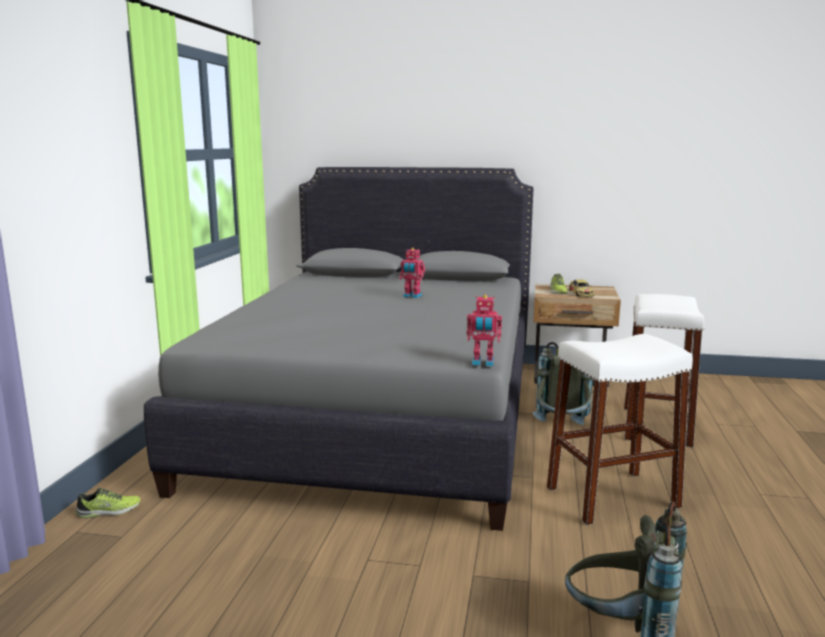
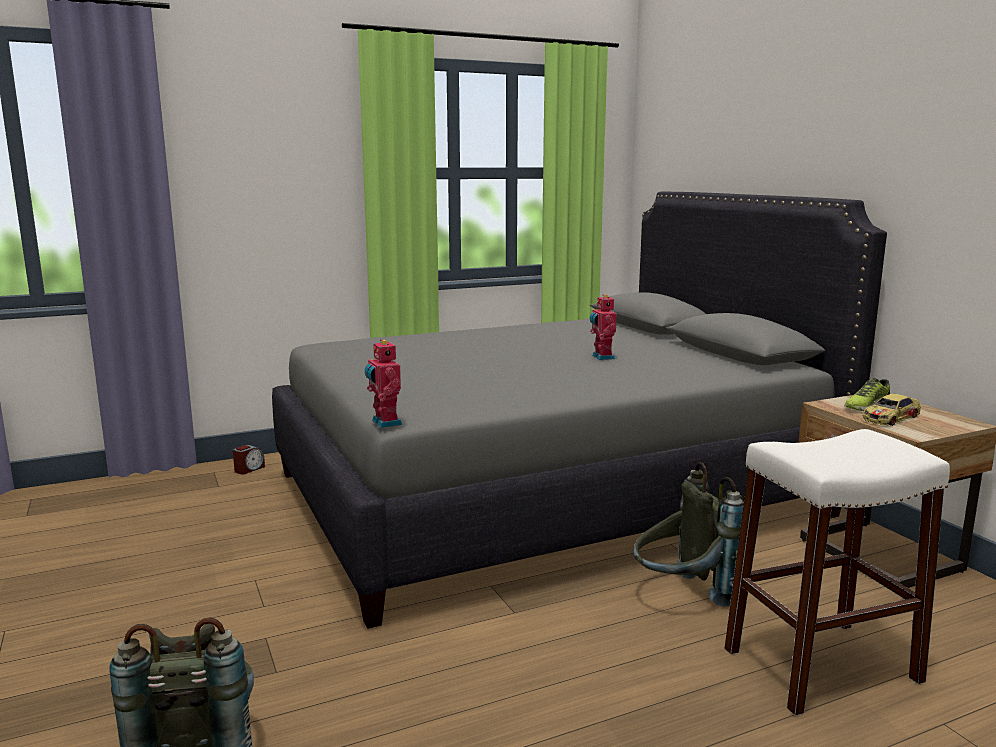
camera: 55 degrees right, 0 degrees up
(109, 511) = (249, 469): shoe -> alarm clock
(612, 497) = (528, 679): white stool -> none

